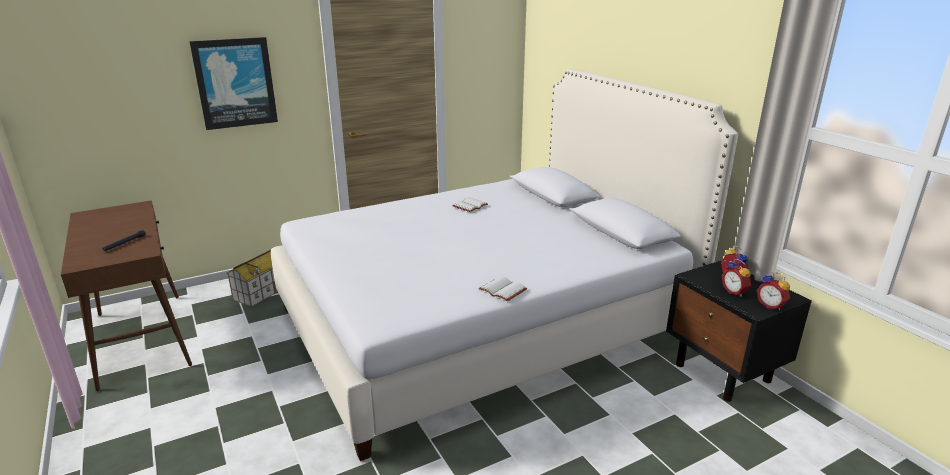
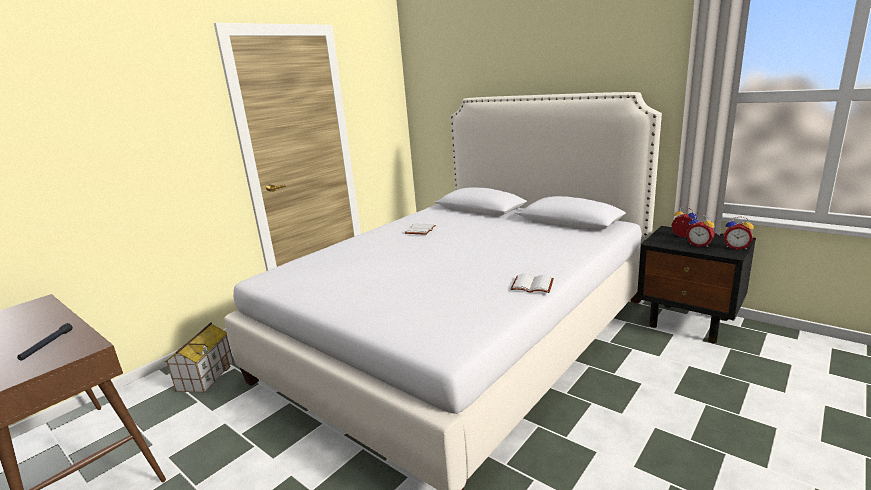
camera: 20 degrees left, 5 degrees down
(235, 83) = (139, 142): picture -> none

